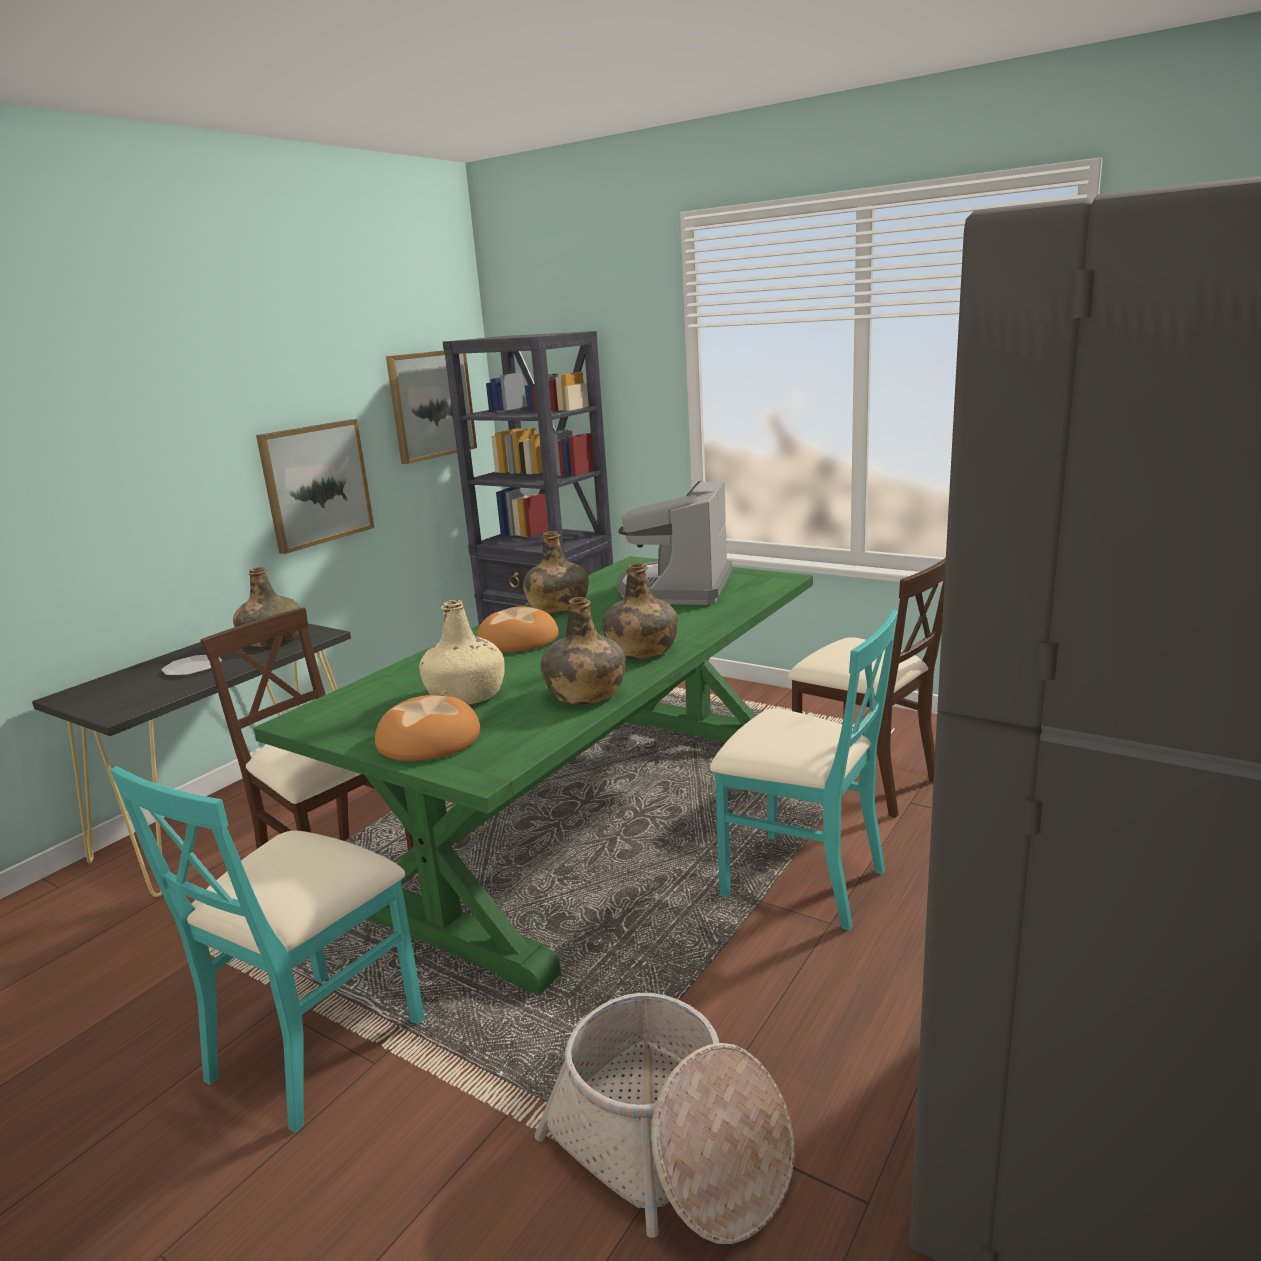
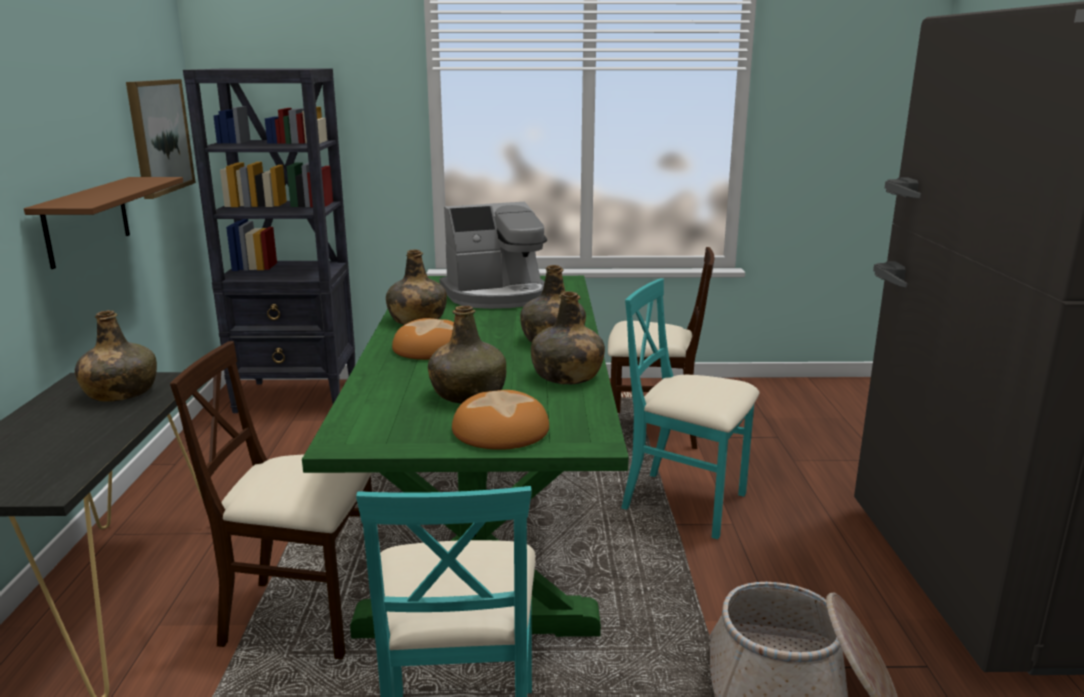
camera: 35 degrees left, 0 degrees up
(193, 668) = (63, 433): plate -> none
(316, 484) = (87, 221): picture -> brown shelf
(467, 695) = (468, 394): beige bottle -> green bottle
(676, 589) = (497, 295): coffee machine -> coffee machine turned 90 degrees counterclockwise
(801, 880) = (686, 503): turquoise chair -> turquoise chair turned 150 degrees counterclockwise

